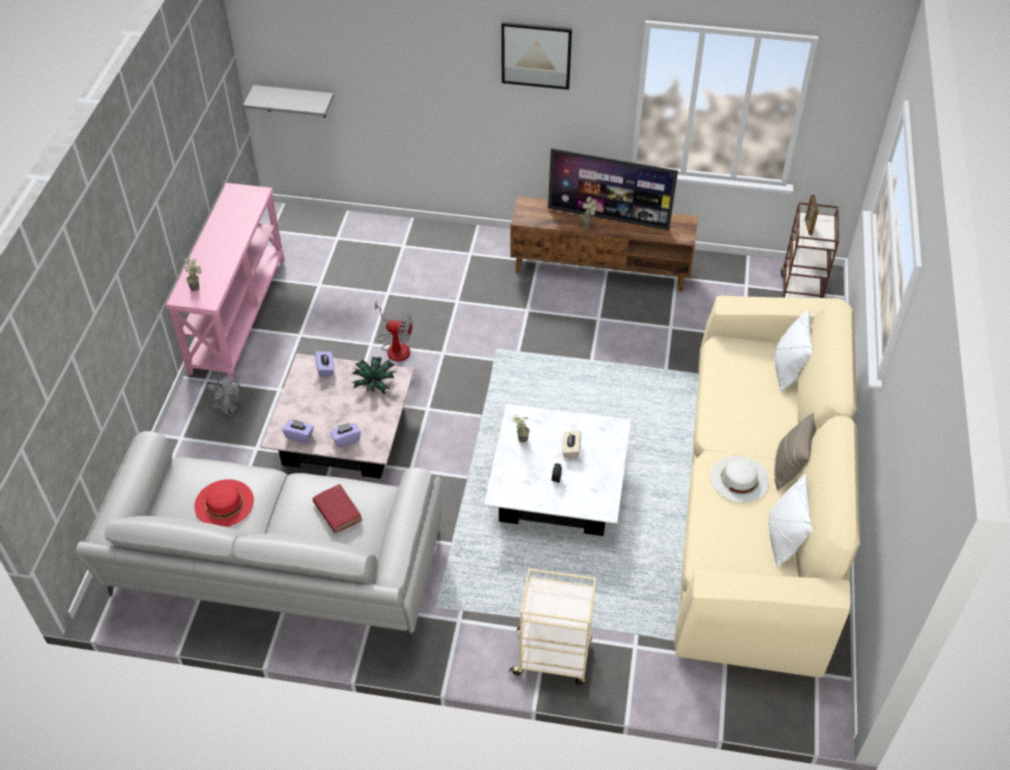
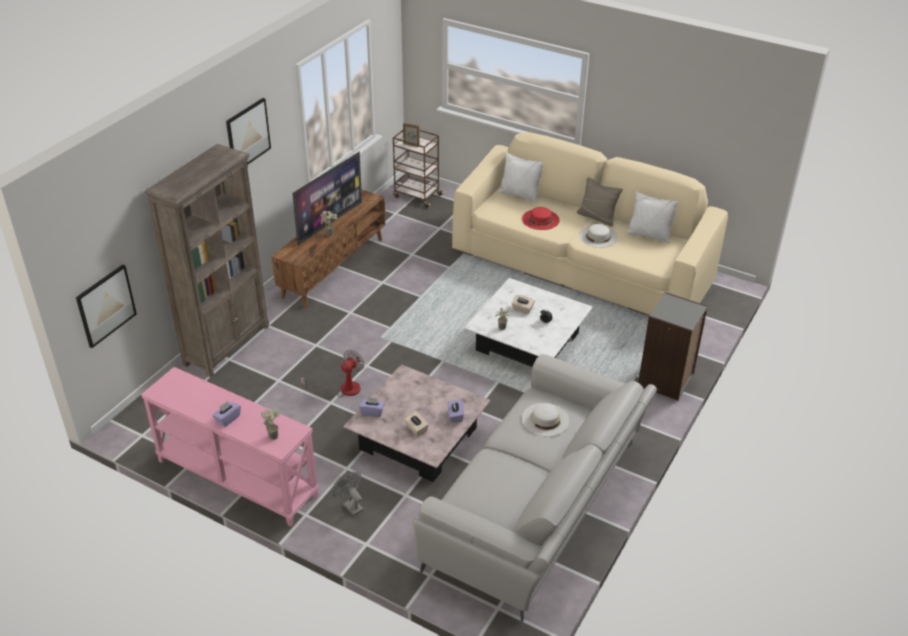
camera: 70 degrees left, 10 degrees down
(224, 503) = (508, 482): red hat -> red hat (540, 219)
(228, 409) = (350, 505): grey fan -> grey fan turned 90 degrees counterclockwise
(295, 101) = (106, 305): grey shelf -> picture
(299, 436) = (437, 441): purple tissue box -> purple tissue box (227, 419)
(312, 412) = (416, 429): none -> beige tissue box
(337, 512) = (545, 419): red book -> white hat
(375, 383) = (404, 388): potted plant -> none
(424, 236) = (227, 344): none -> brown bookcase
(553, 658) = (666, 380): beige cart -> grey bookcase

